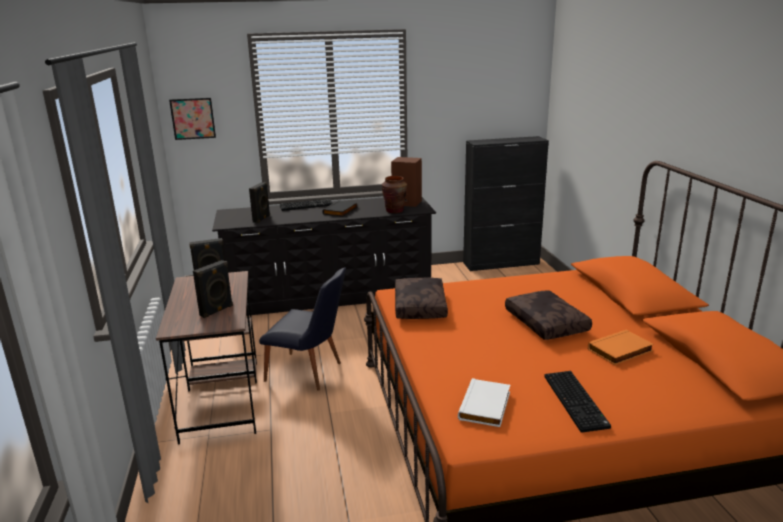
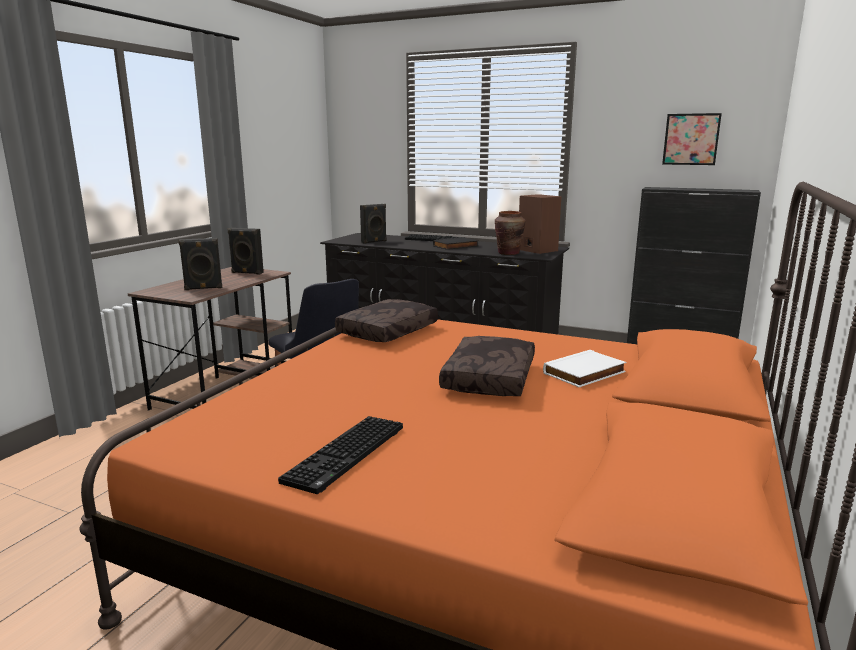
camera: 35 degrees right, 5 degrees down
(193, 118) = (353, 140): picture -> picture (691, 139)
(486, 406) = (248, 422): white book -> white book (585, 373)
(620, 351) = (523, 431): orange book -> none

